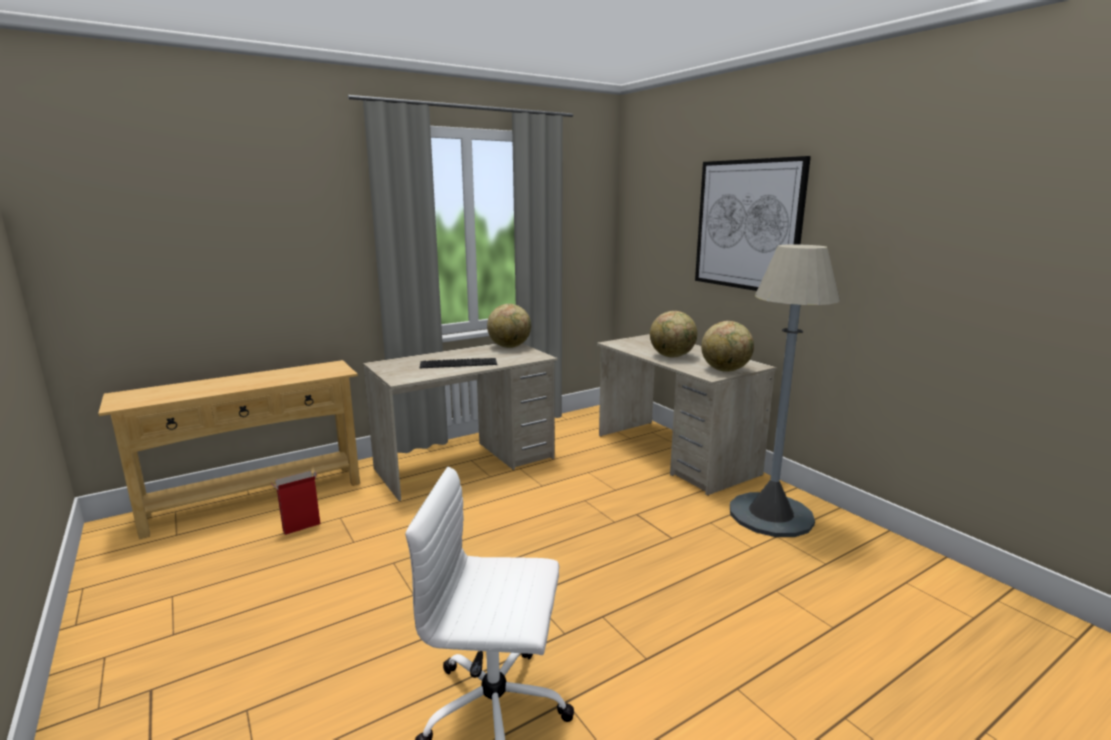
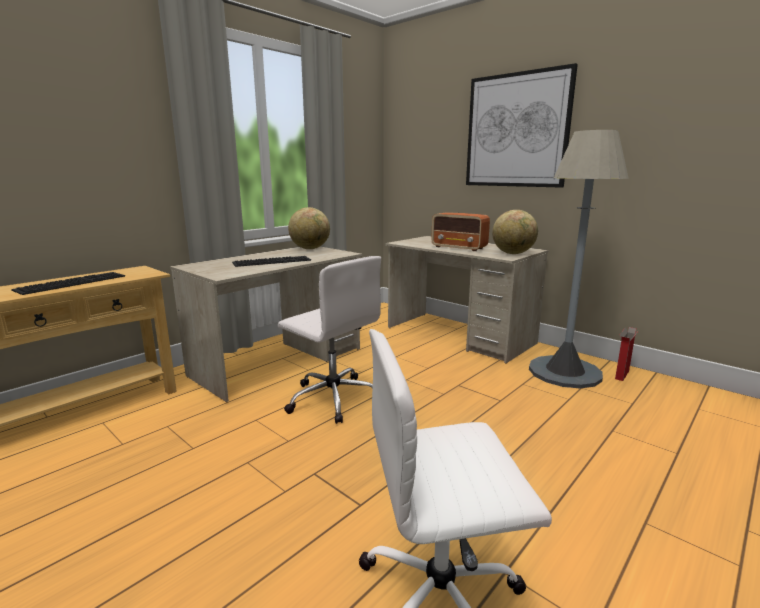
camera: 15 degrees left, 0 degrees up
(273, 377) = (72, 282): none -> keyboard
(301, 527) = (124, 442): cardboard box -> cardboard box (622, 375)
(499, 510) = (332, 398): none -> white office chair
(672, 356) = (459, 248): globe -> radio

